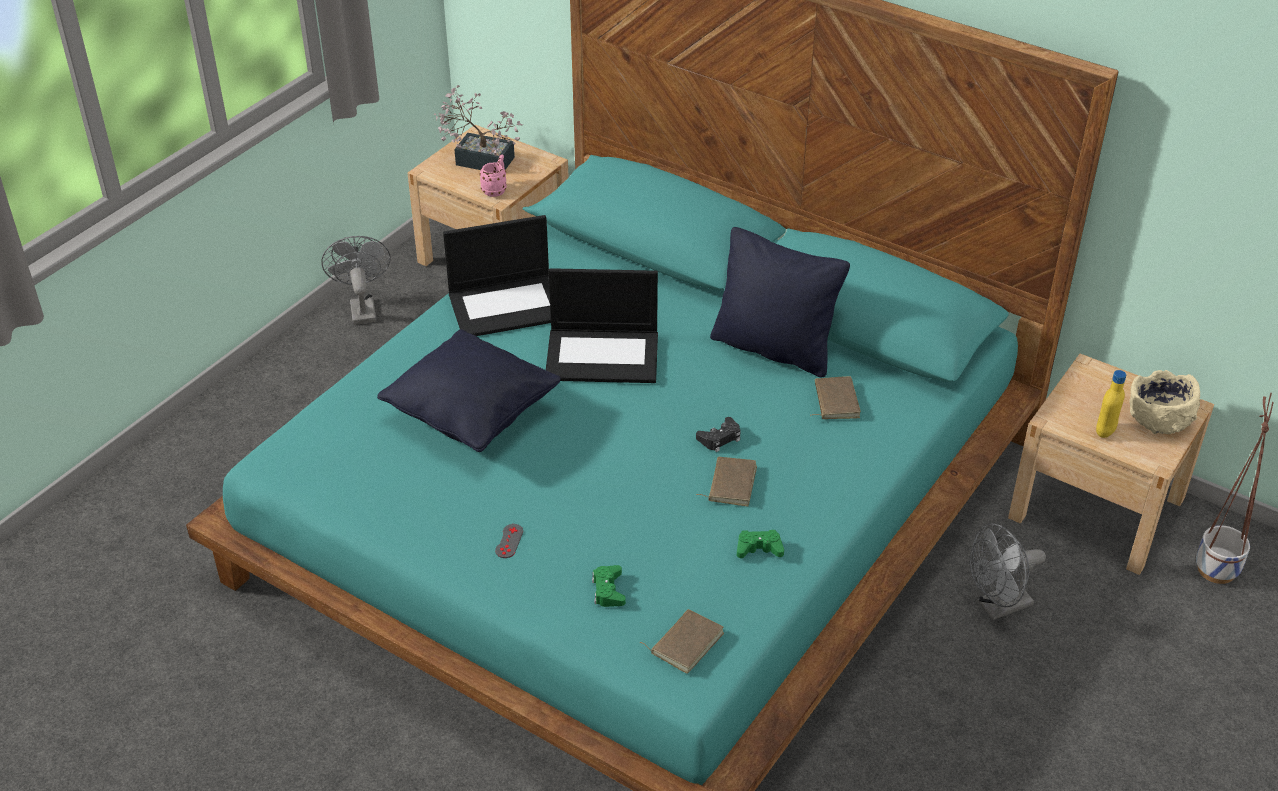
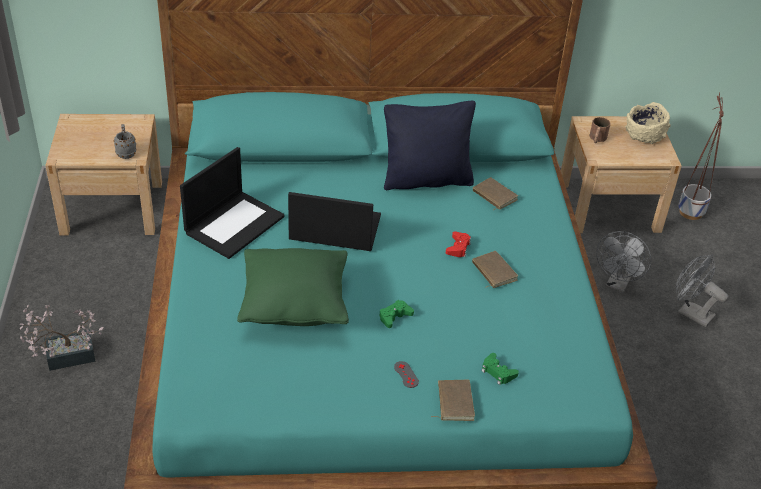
camera: 40 degrees left, 0 degrees up
(362, 308) = (49, 284): grey fan -> grey fan (690, 313)
(472, 416) = (294, 306): black pillow -> green pillow
(479, 159) = (90, 136): potted plant -> potted plant (64, 356)
(496, 189) = (126, 152): pink mug -> grey mug
(604, 355) = (333, 228): laptop -> laptop turned 135 degrees counterclockwise
(685, 642) = (572, 378): brown book -> brown book (453, 402)
(720, 438) = (458, 247): black game controller -> red game controller
(759, 549) = (549, 302): green game controller -> green game controller (394, 317)
(1080, 395) = (597, 139): none -> brown mug
(1105, 431) = (628, 153): yellow bottle -> none

